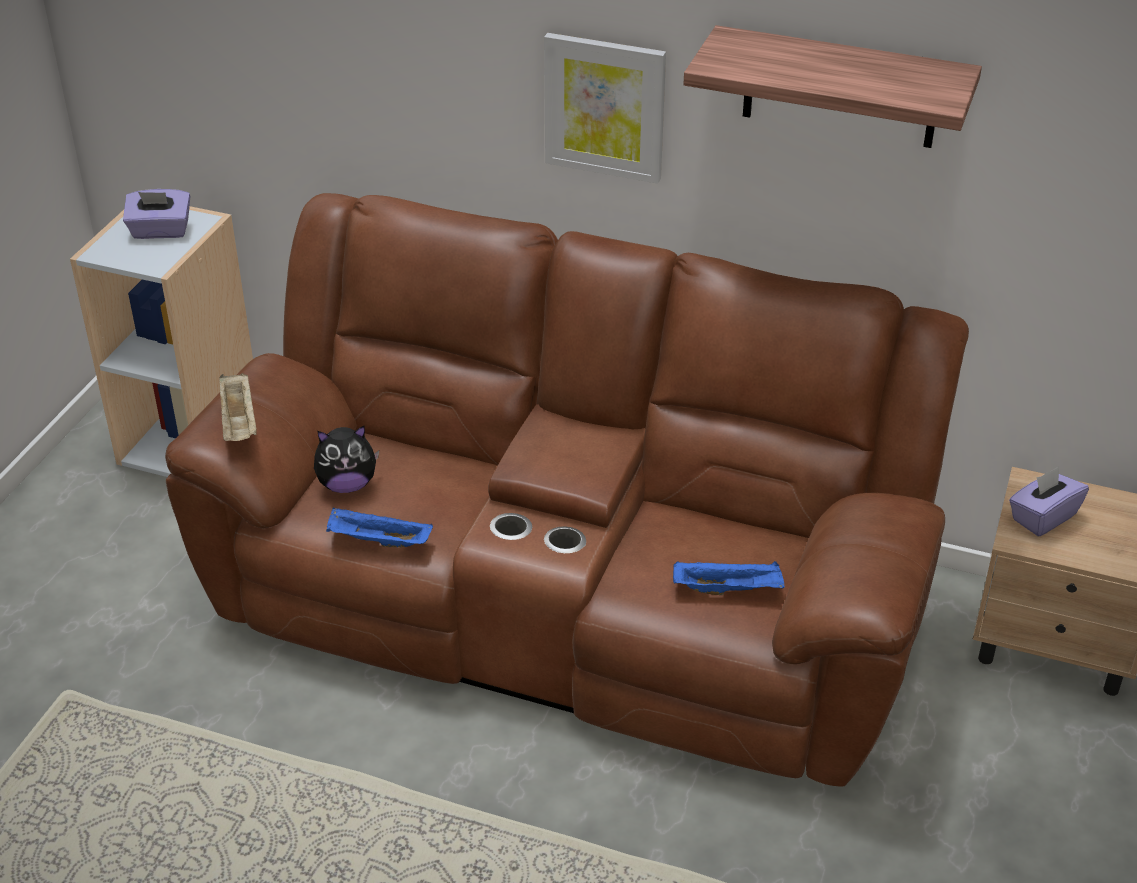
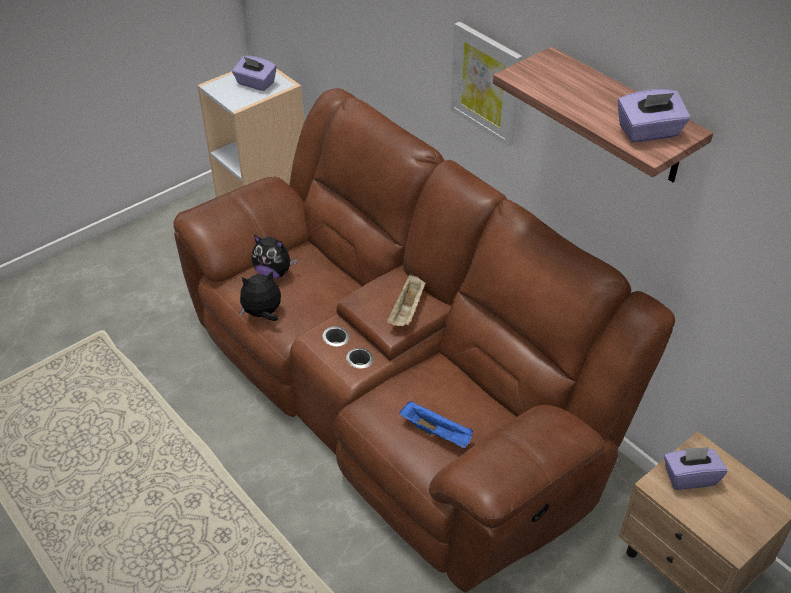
camera: 30 degrees right, 5 degrees up
(239, 422) = (220, 213): beige tray -> beige tray (407, 310)
(378, 541) = (263, 314): blue tray -> plush toy
(919, 84) = (649, 132): none -> purple tissue box

